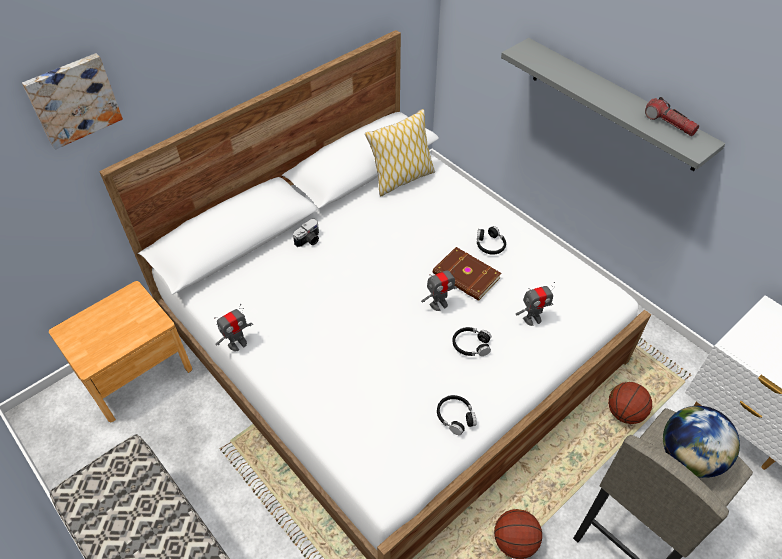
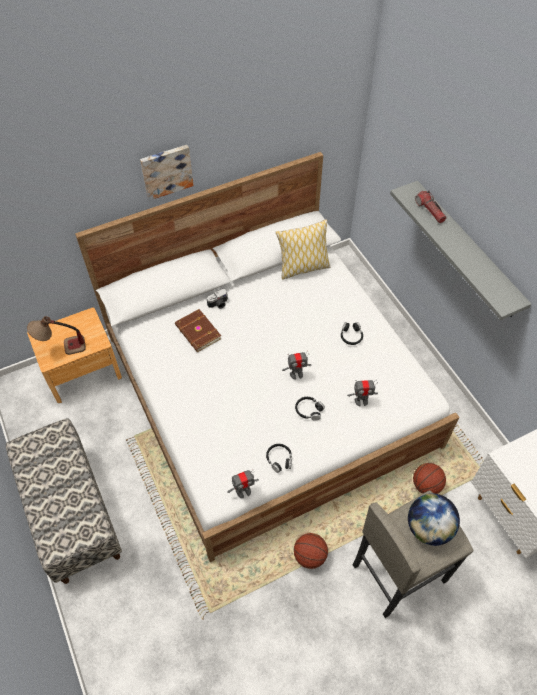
camera: 15 degrees right, 5 degrees up
(73, 100) = (63, 186): picture -> picture (166, 171)
(105, 342) = (62, 348): none -> table lamp
(237, 343) = (147, 371): toy robot -> toy robot (243, 491)
(466, 276) = (324, 357): brown book -> brown book (197, 332)
(669, 123) = (495, 278): flashlight -> flashlight (430, 211)

